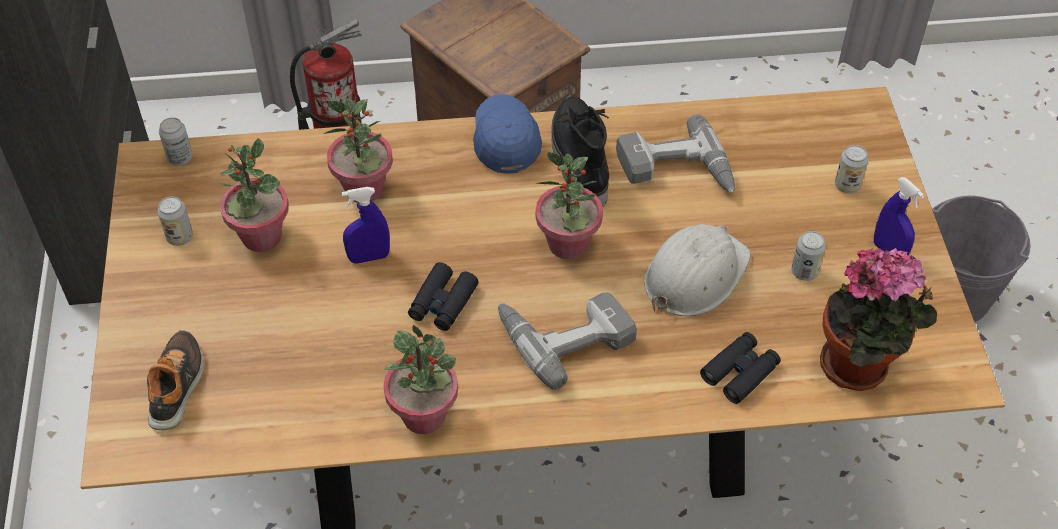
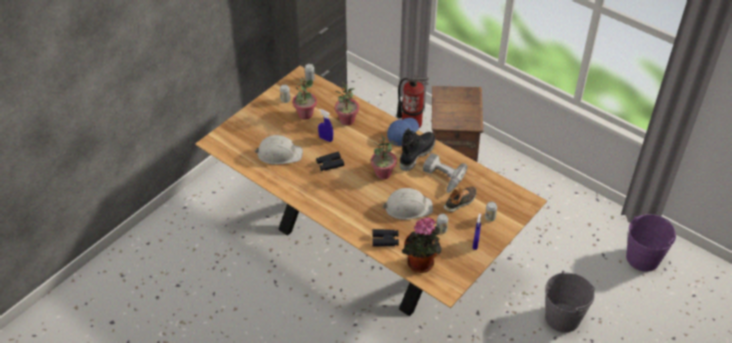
camera: 45 degrees right, 5 degrees down
(177, 385) = (242, 136): shoe -> shoe (460, 201)
(310, 361) = (279, 154): none -> white hard hat
(424, 415) = (290, 187): potted plant -> none
(564, 334) = (351, 195): power drill -> none
(937, 113) = (642, 258): none -> purple bucket

